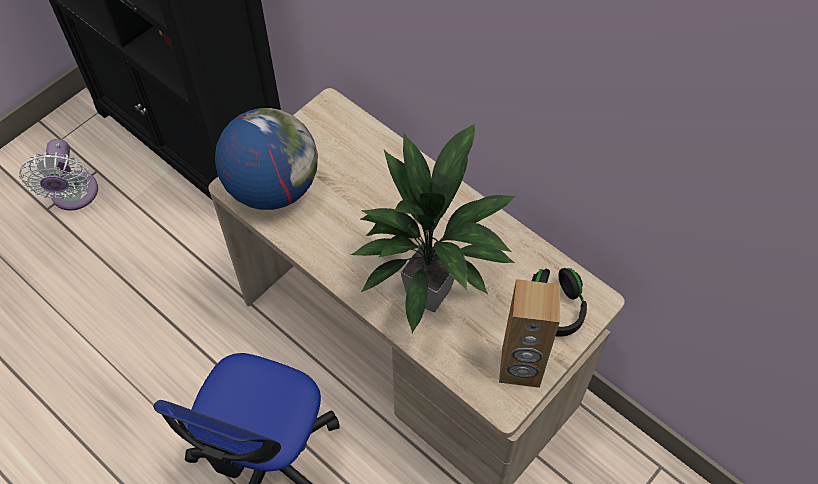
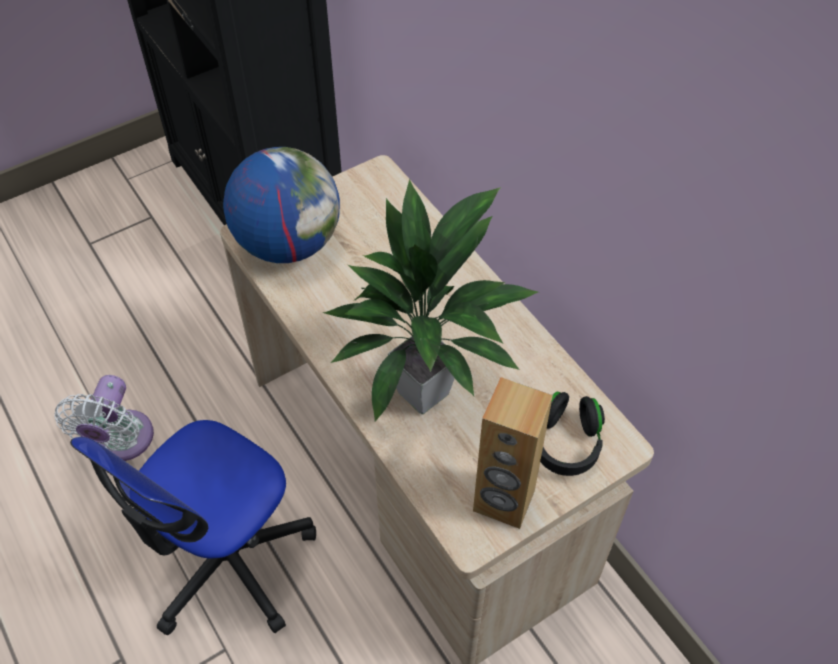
camera: 15 degrees right, 5 degrees down
(74, 196) = (120, 236): white fan -> white fan (121, 442)

